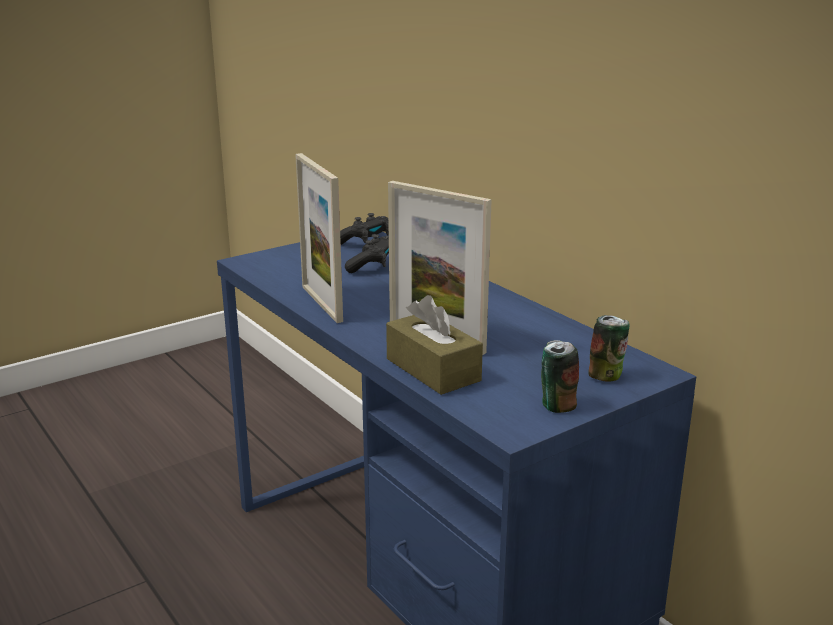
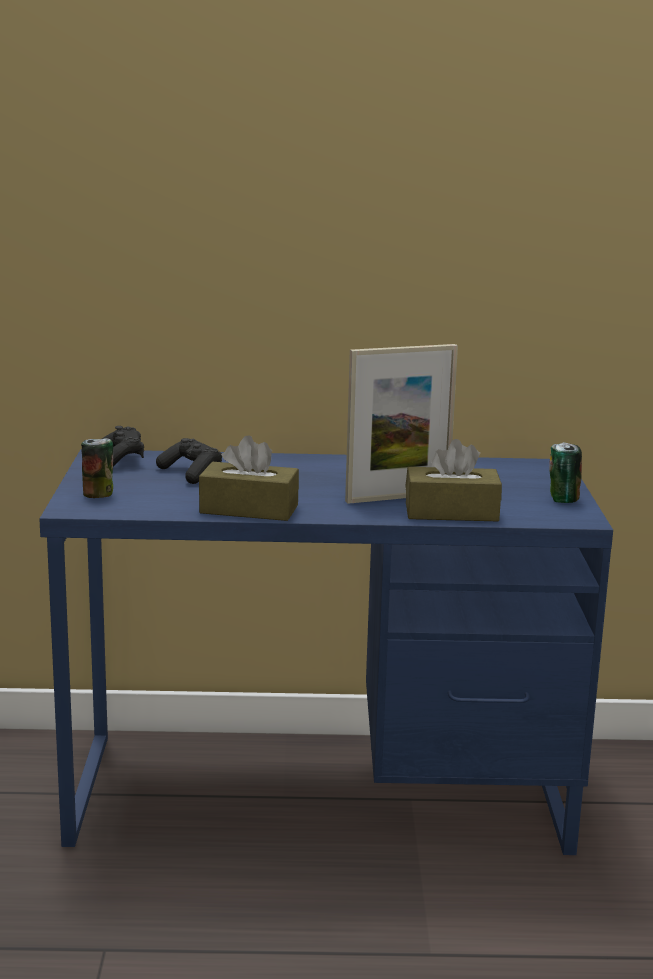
camera: 55 degrees left, 5 degrees down
(321, 303) = (249, 509): picture frame -> brown tissue box
(606, 376) = (537, 476): can -> can (98, 495)

